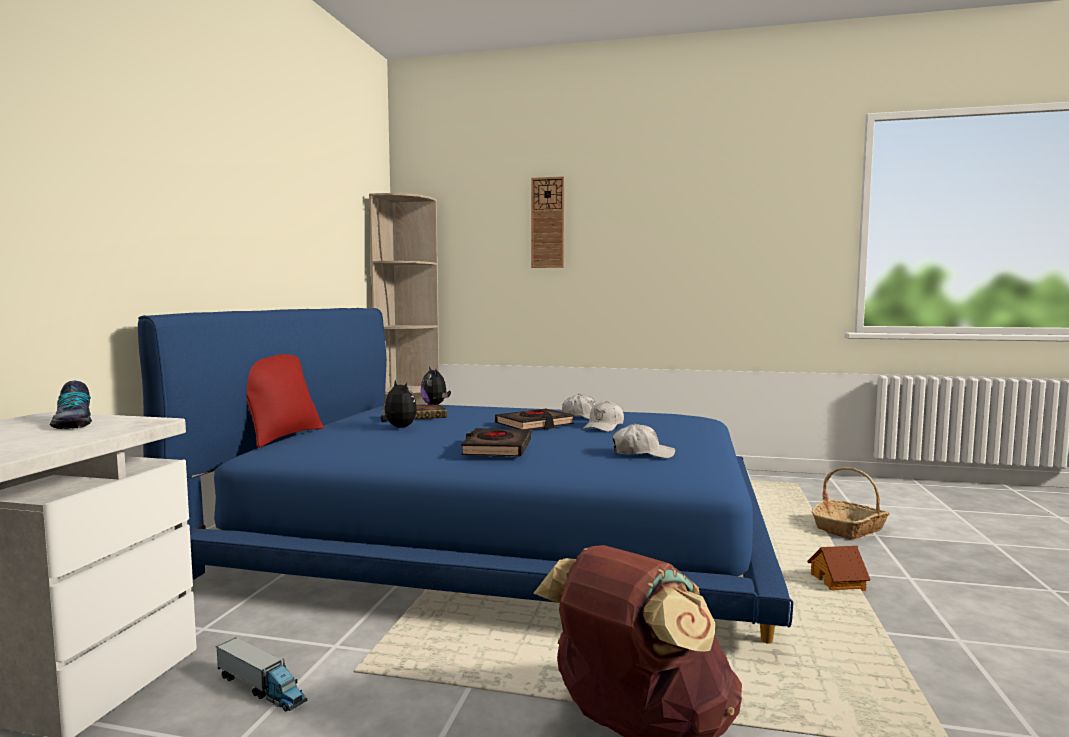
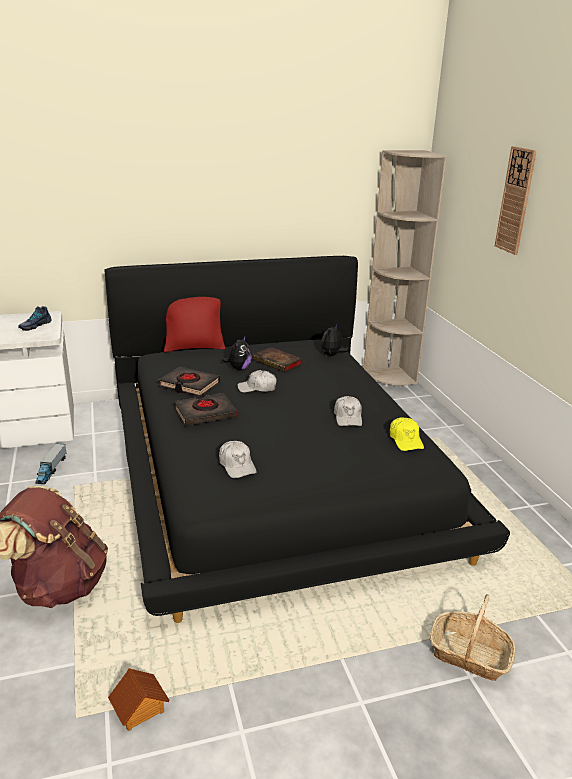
camera: 60 degrees right, 20 degrees up
(499, 533) = (274, 468): blue bed -> black bed
(534, 425) = (293, 406): black book -> black book (189, 385)
(604, 427) = (316, 433): white cap -> white cap (257, 388)
(648, 413) = (405, 440): none -> yellow cap
(838, 583) = (312, 652): toy house -> toy house (139, 708)

